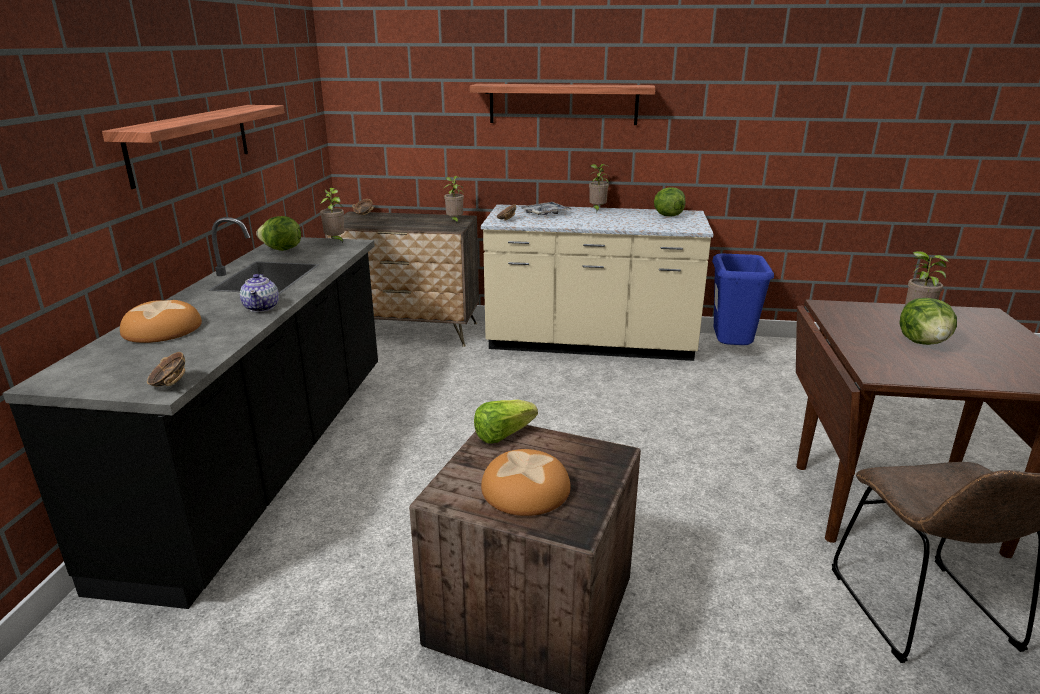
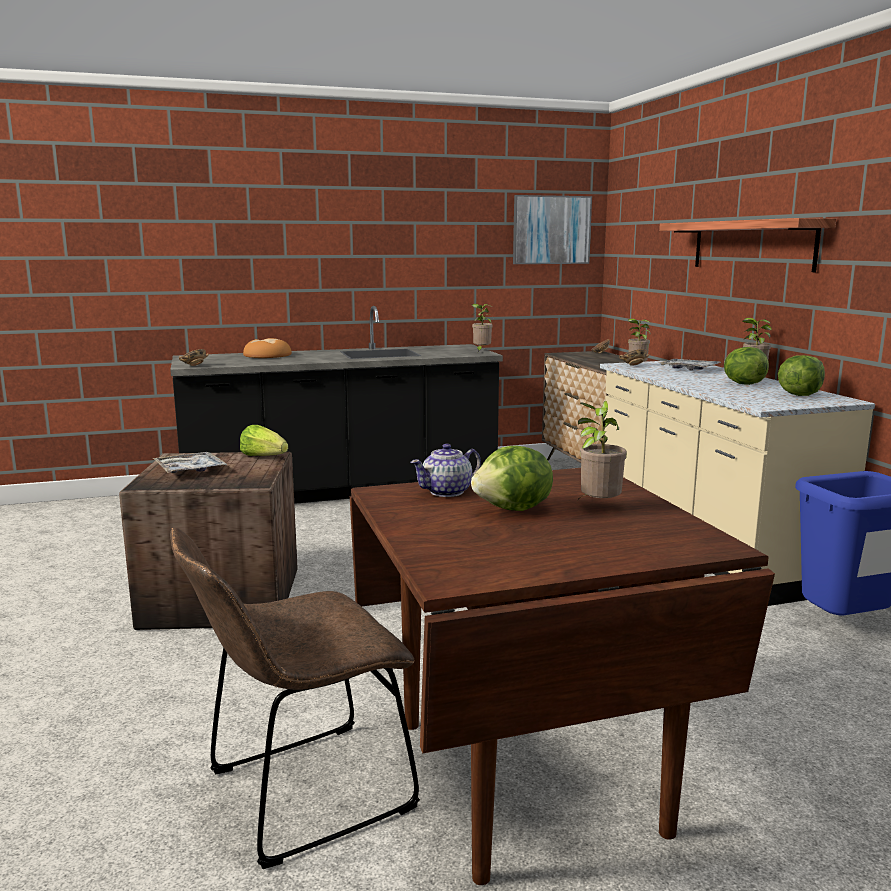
camera: 65 degrees right, 10 degrees down
(191, 142) = (383, 253): shelf -> none
(262, 307) = (320, 360): teapot -> teapot (447, 492)
(282, 250) = (440, 348): lettuce -> lettuce (742, 384)
(296, 90) = (551, 230): none -> picture
(526, 490) = (190, 470): bread -> tray

